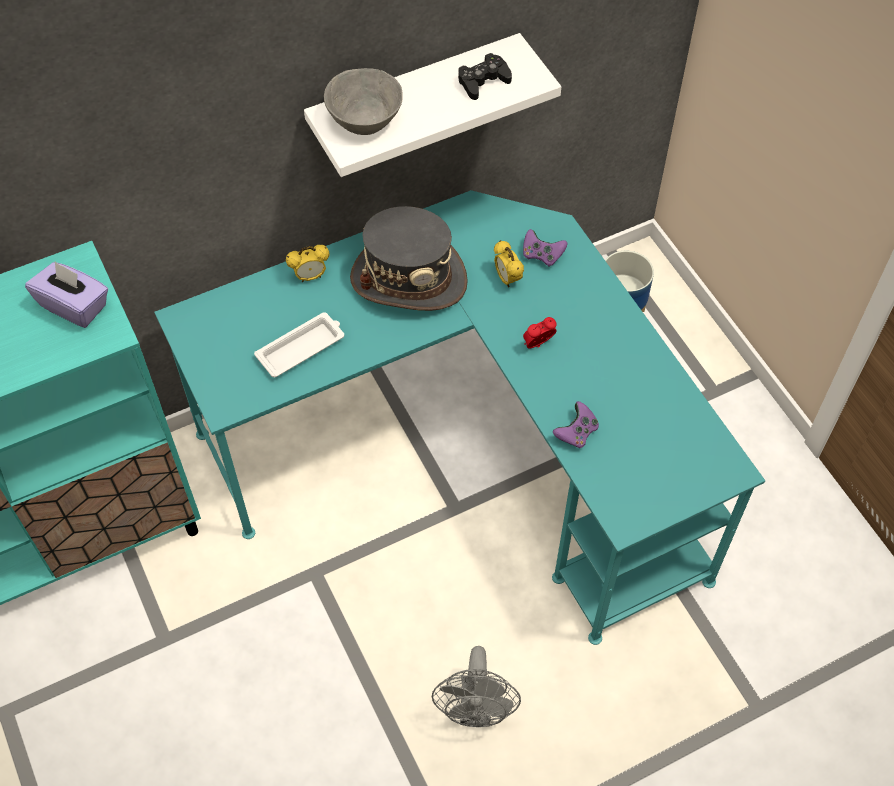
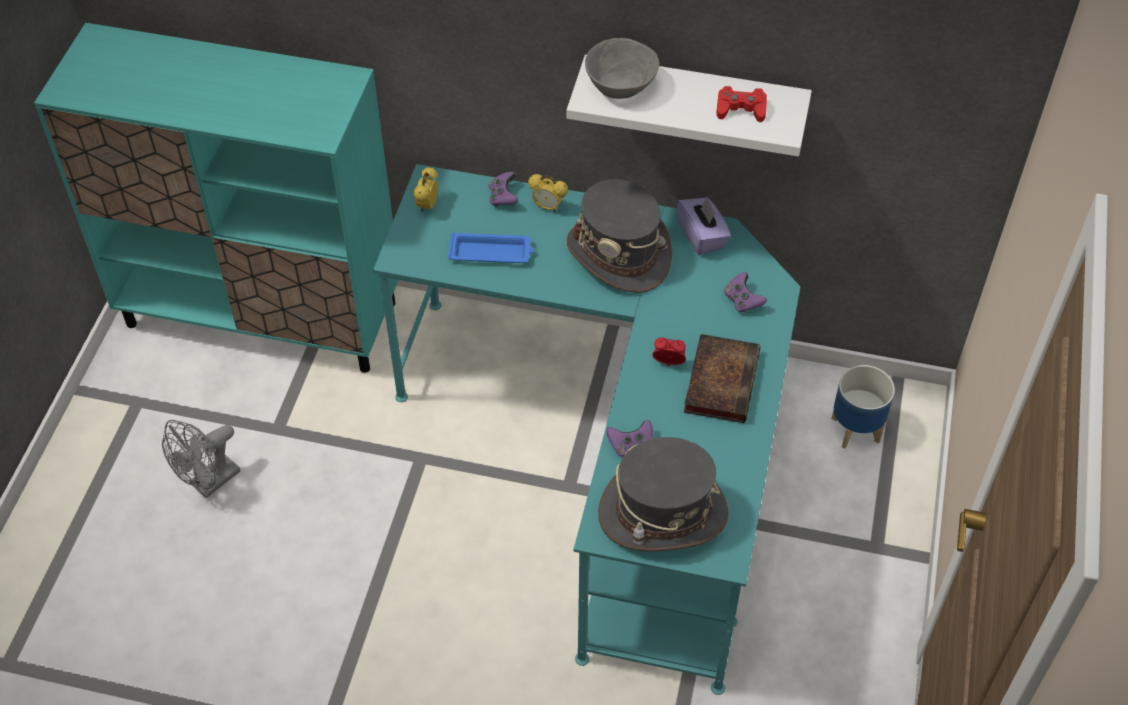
camera: 40 degrees right, 5 degrees down
(75, 306) = (319, 105): purple tissue box -> purple tissue box (702, 236)
(263, 293) = (503, 197): none -> purple game controller
(302, 348) = (491, 253): white tray -> blue tray
(476, 711) = (440, 641): grey fan -> grey fan (209, 483)
(483, 81) = (741, 109): black game controller -> red game controller
(507, 279) = (695, 301): alarm clock -> alarm clock (427, 206)
(589, 331) = (721, 380): none -> book
(654, 470) = (663, 513): none -> grey hat

